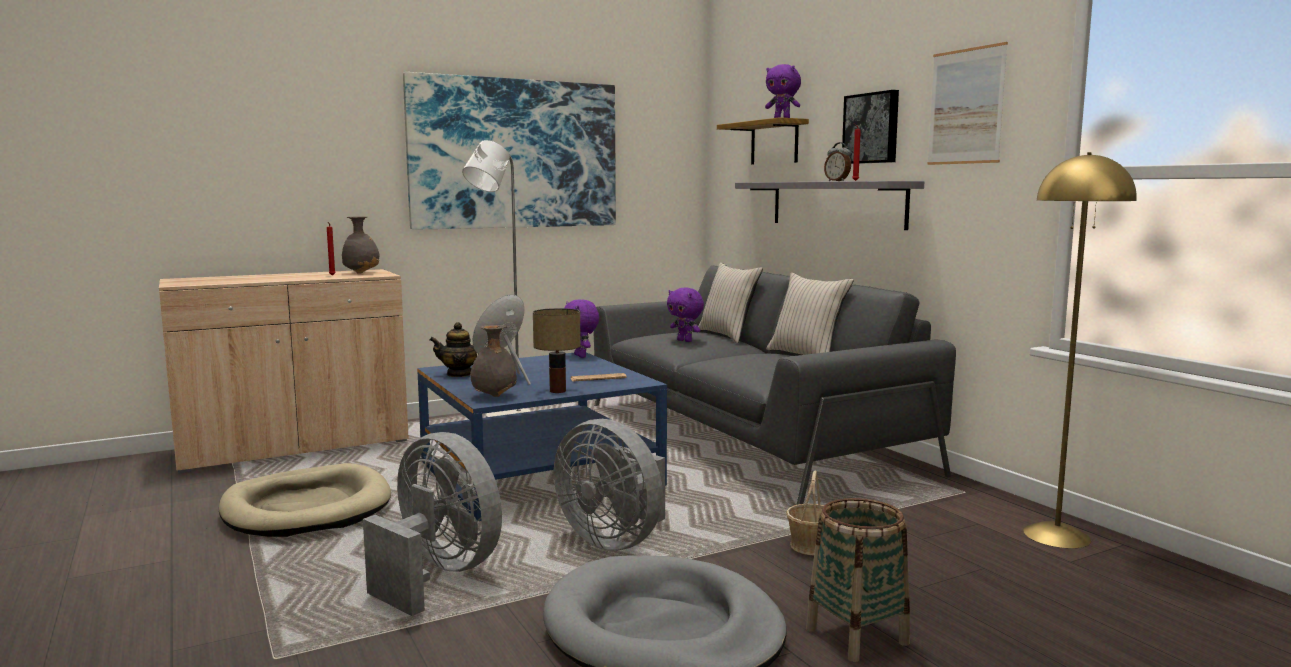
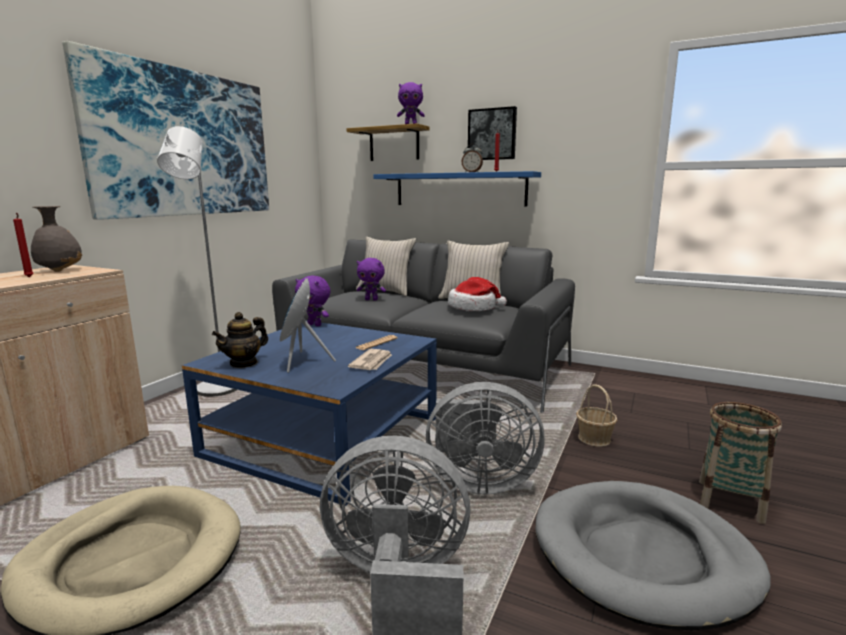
camera: 35 degrees left, 5 degrees up
(493, 396) = (330, 381): grey vase -> none
(558, 391) = (372, 362): table lamp -> newspaper
(774, 362) = (473, 307): none -> hat
(836, 204) = (459, 189): grey shelf -> blue shelf
(966, 106) = (577, 120): picture -> none
(1056, 535) = (675, 389): yellow floor lamp -> none

